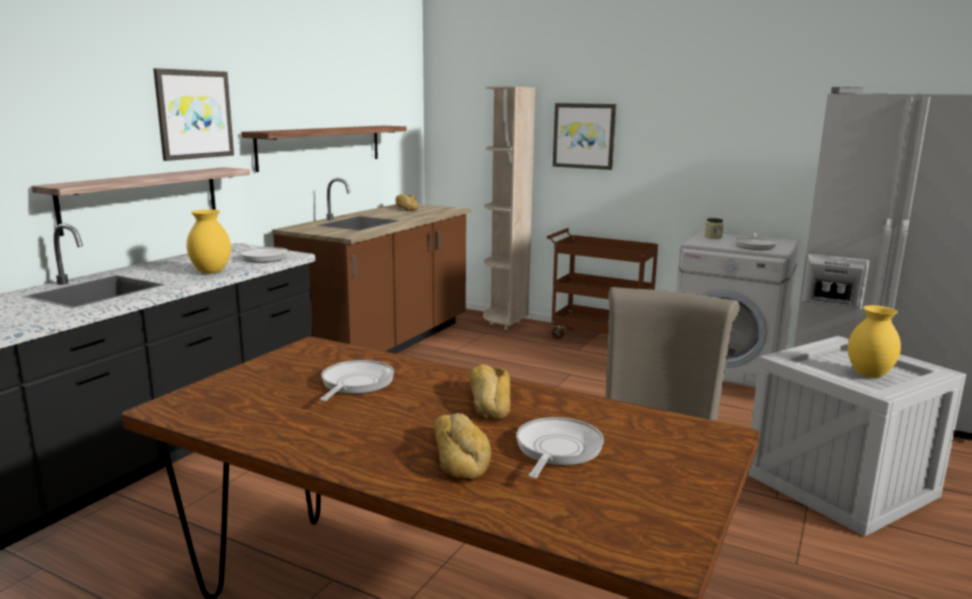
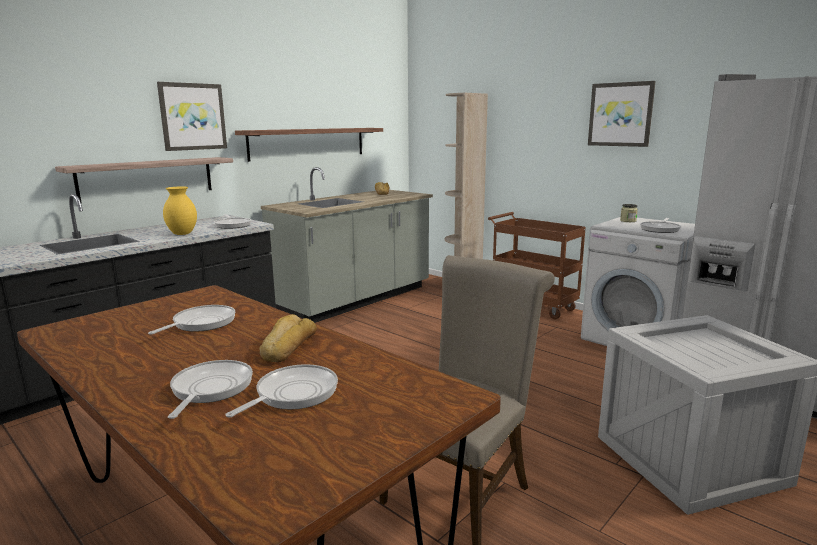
camera: 15 degrees right, 0 degrees up
(384, 345) = (355, 300): brown counter -> grey counter
(460, 454) = (210, 389): bread -> frying pan
(584, 136) = (526, 133): picture -> picture (620, 114)
(870, 374) = (715, 354): yellow vase -> none

